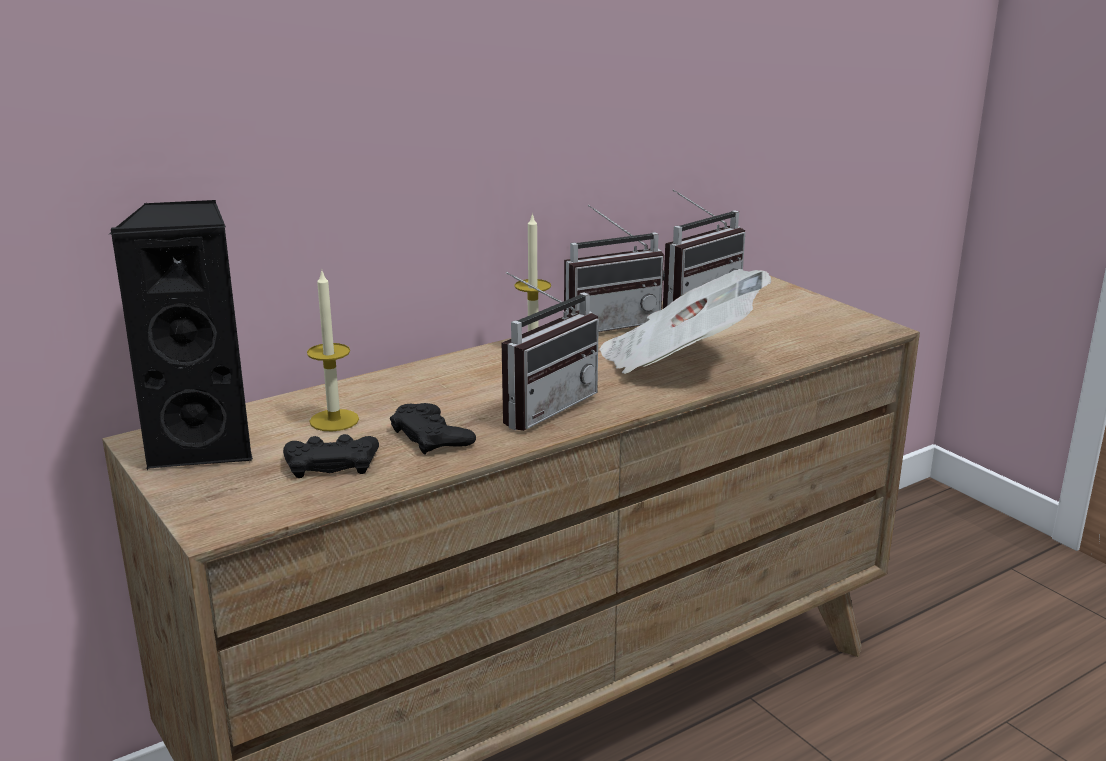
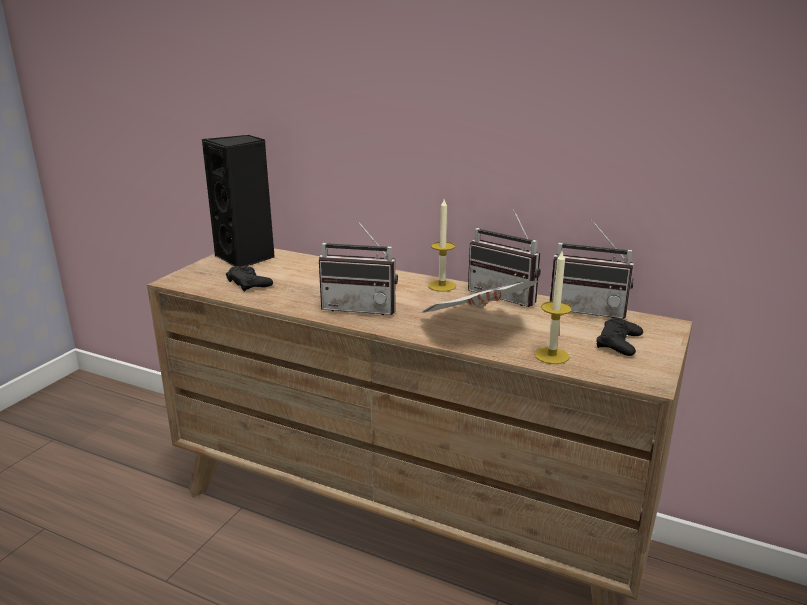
camera: 60 degrees right, 0 degrees up
(334, 420) = (295, 271): candle -> candle (551, 355)
(432, 436) = (297, 293): black game controller -> black game controller (619, 342)

